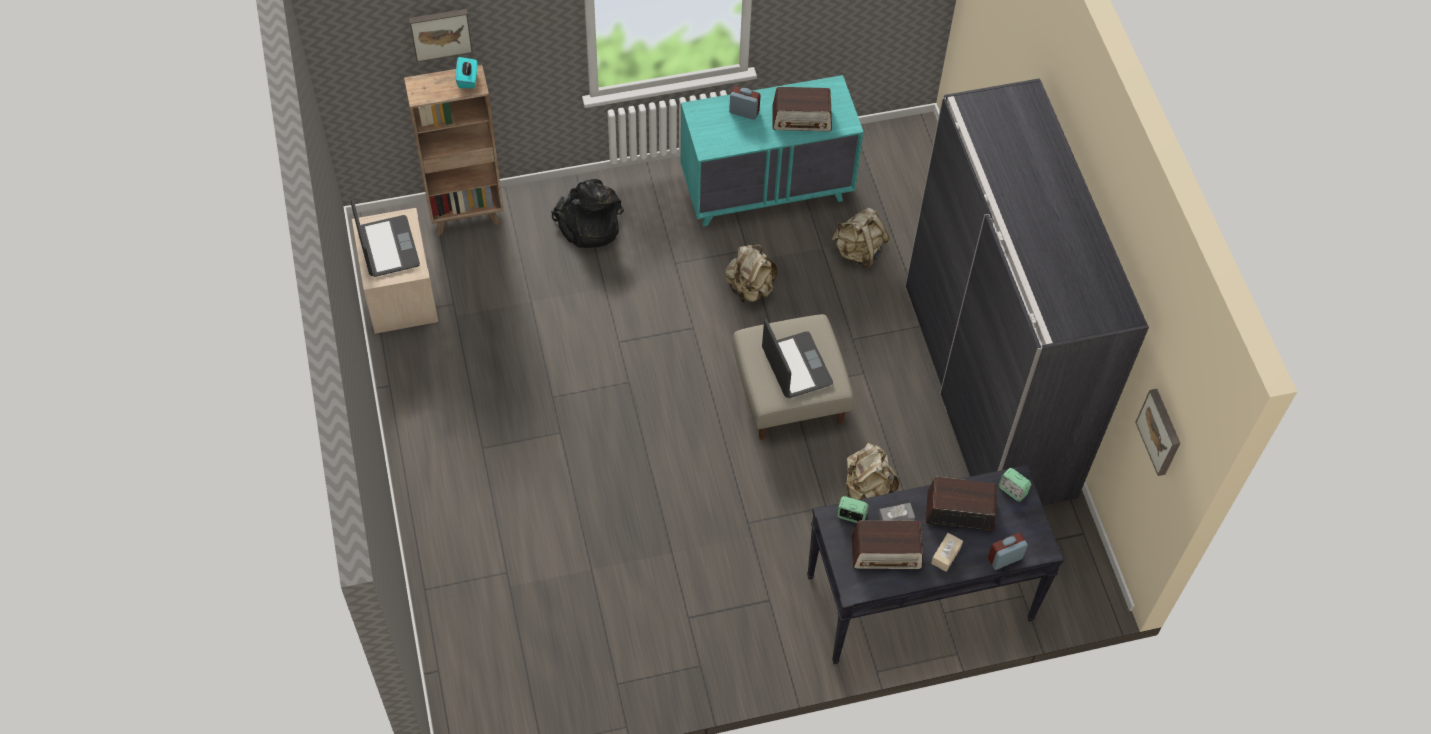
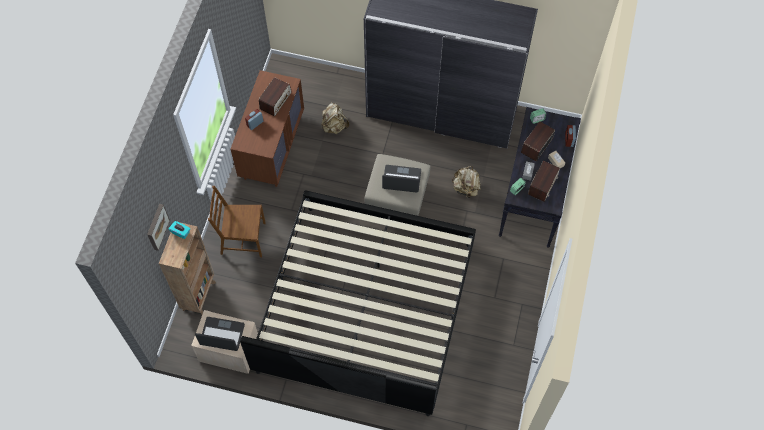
camera: 60 degrees left, 5 degrees up
(566, 437) = (365, 307): none -> bed
(588, 224) = (242, 239): black backpack -> brown chair
(750, 289) = (327, 184): beige backpack -> none
(767, 189) = (272, 147): turquoise dresser -> brown dresser
(1161, 431) = (566, 40): picture -> none

